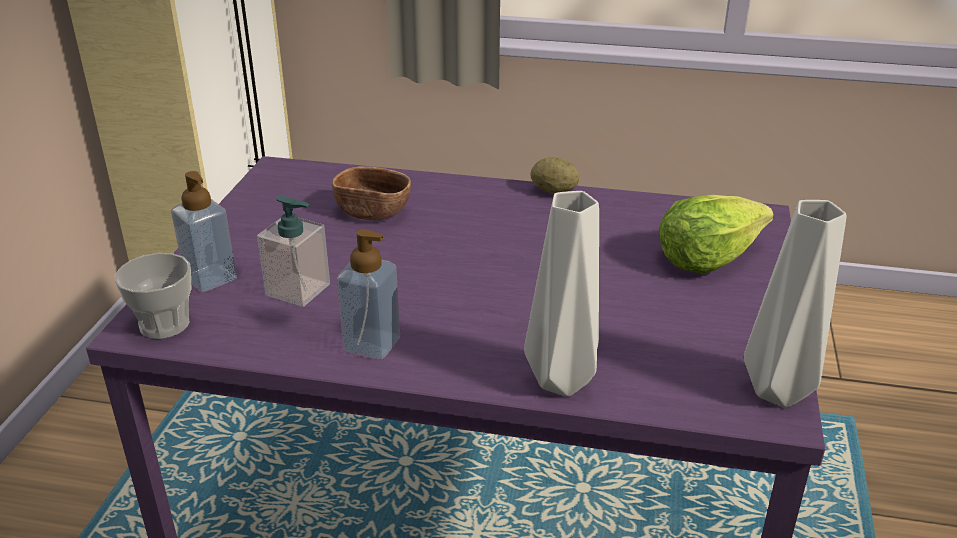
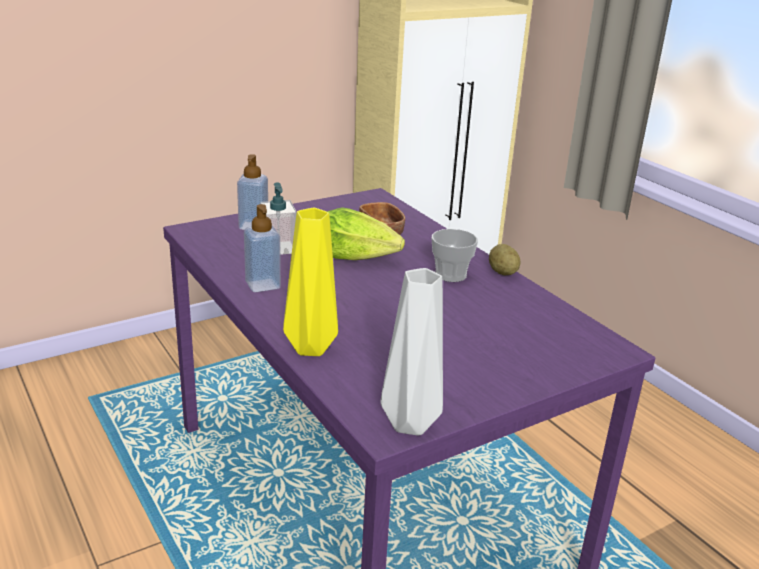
camera: 45 degrees right, 5 degrees down
(164, 324) = (203, 233): cup -> cup (451, 275)
(565, 380) = (313, 348): grey vase -> yellow vase
(707, 257) = (523, 348): lettuce -> lettuce (356, 257)

